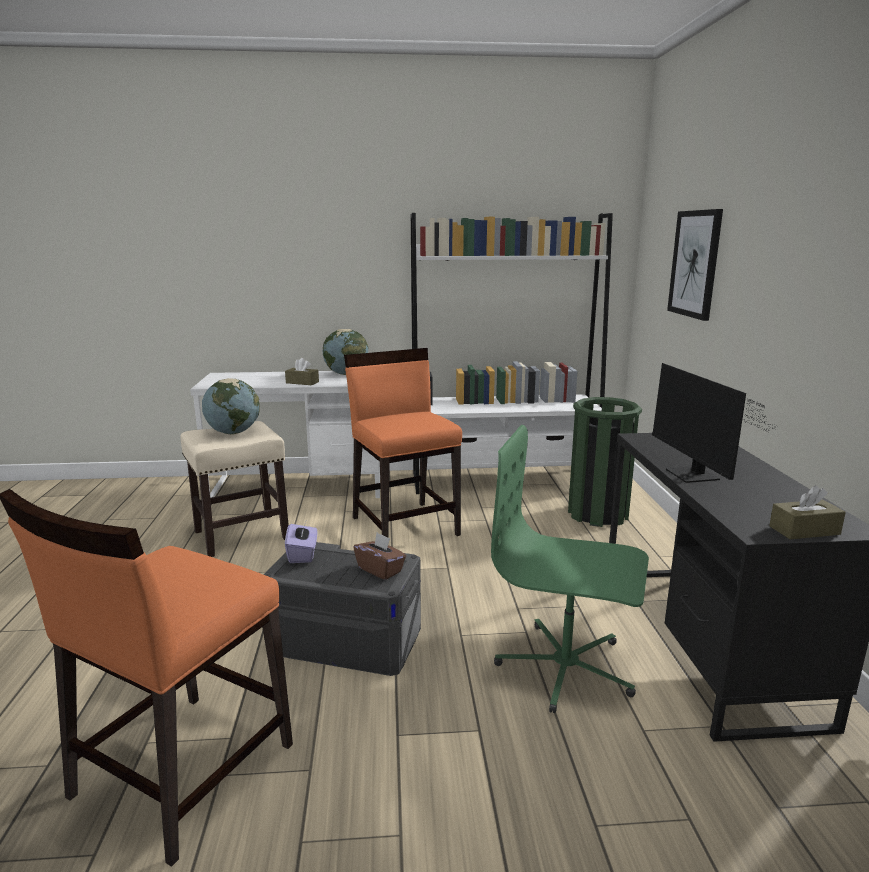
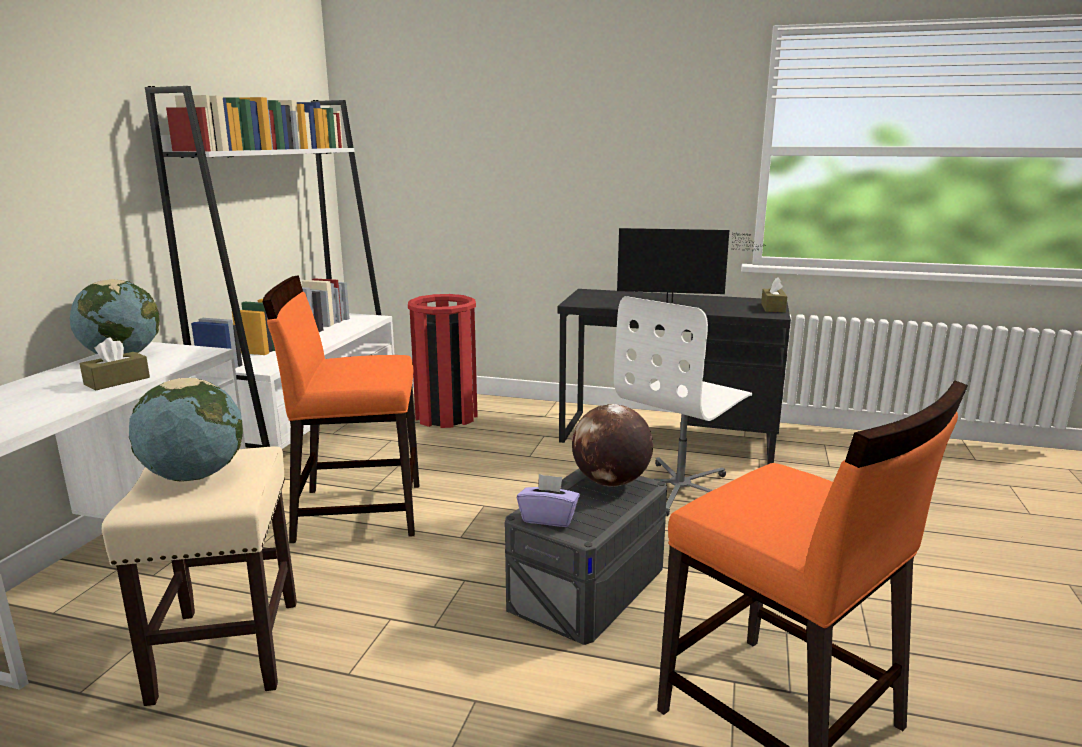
camera: 70 degrees left, 0 degrees up
(380, 570) = (610, 482): brown tissue box -> globe
(565, 667) = (681, 489): green office chair -> white office chair
(598, 514) = (446, 416): green trash can -> red trash can
(695, 264) = (466, 152): picture -> none

